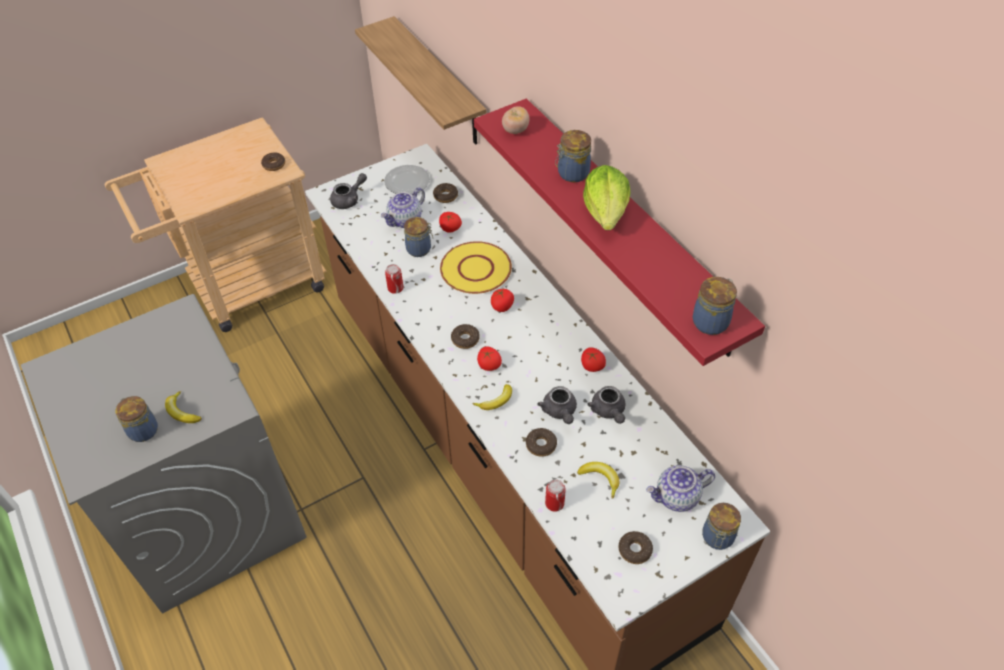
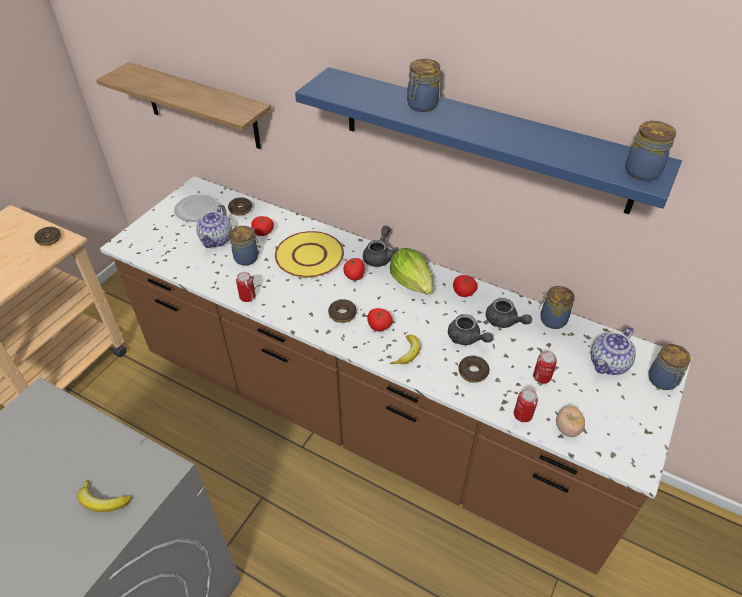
camera: 30 degrees left, 5 degrees down
(142, 430) = (64, 543): jar -> jar (551, 320)
(349, 200) = (150, 241): grey teapot -> grey teapot (379, 256)
(515, 130) = (341, 90): tomato -> tomato (567, 428)
(600, 479) = (541, 377): banana -> can
(606, 213) = (478, 124): lettuce -> lettuce (412, 282)
(628, 225) = (482, 139): red shelf -> blue shelf
(635, 550) = (614, 421): donut -> none

